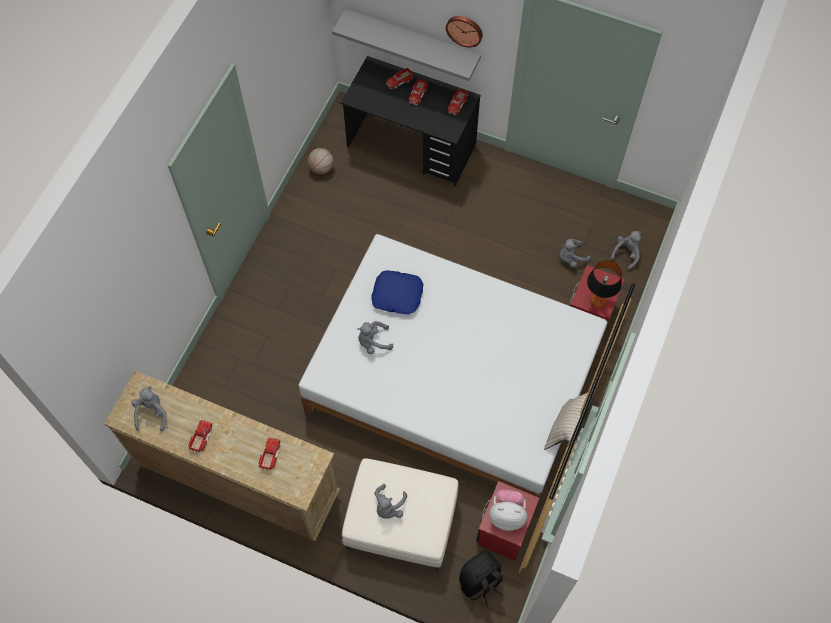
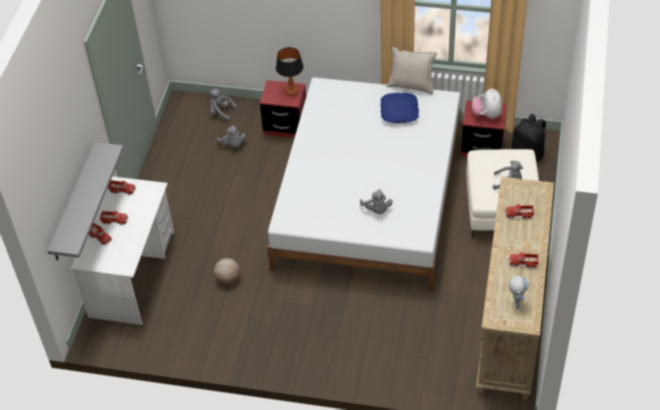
camera: 100 degrees left, 15 degrees down
(152, 413) = (516, 303): grey plush toy -> toy robot
(321, 168) = (171, 340): basketball -> basketball (228, 279)
(397, 295) = (327, 203): blue pillow -> blue pillow (399, 111)
(411, 146) = (133, 274): black desk -> white desk
(465, 30) = (83, 136): wall clock -> none

